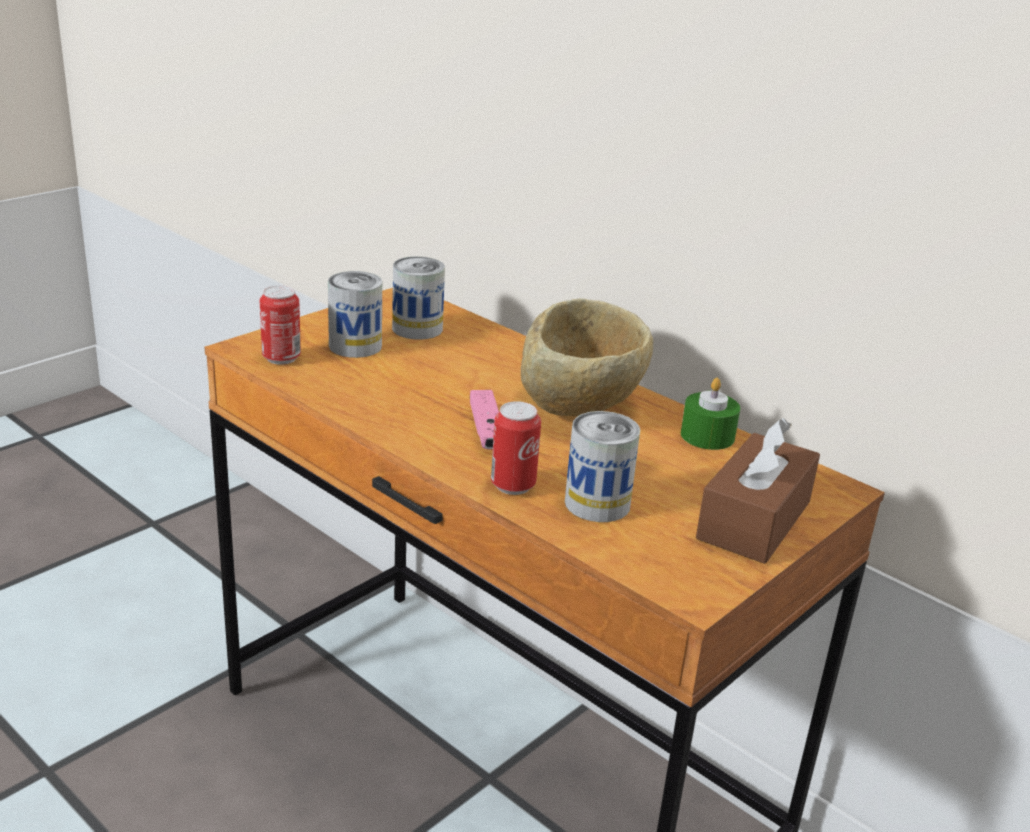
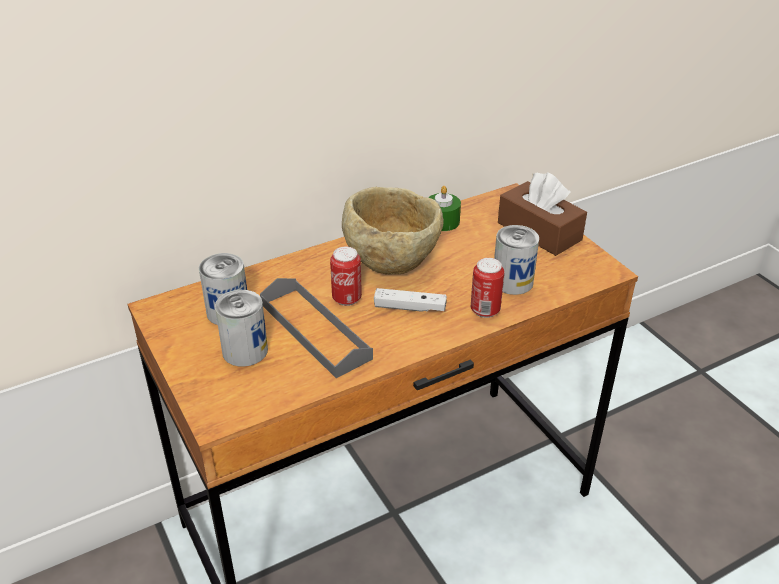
camera: 70 degrees left, 10 degrees up
(281, 358) = (249, 397): can -> can (347, 299)
(408, 377) = (314, 331): none -> grey tray
(486, 430) = (410, 307): pink game controller -> white game controller

